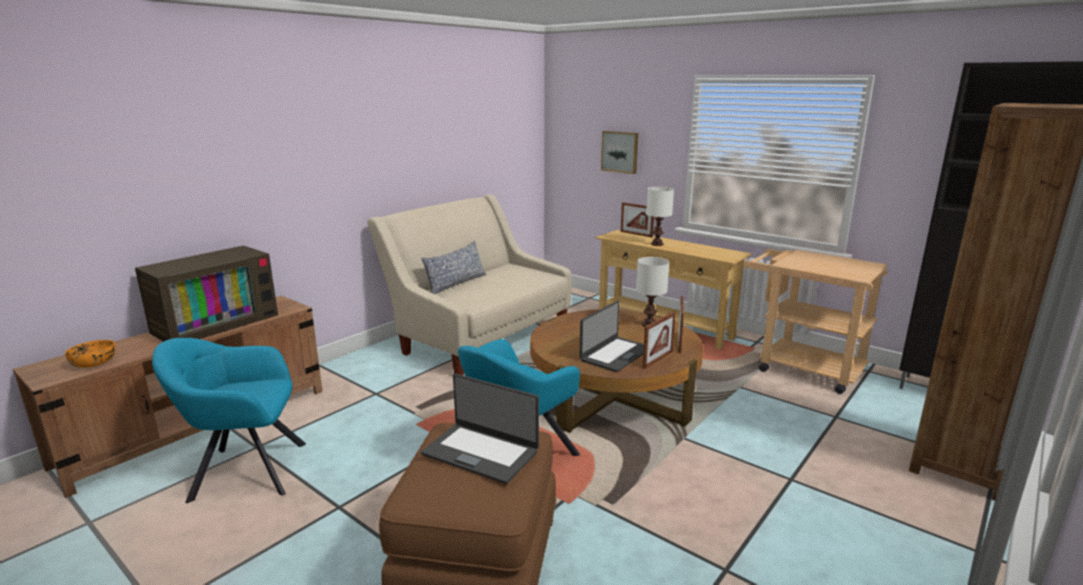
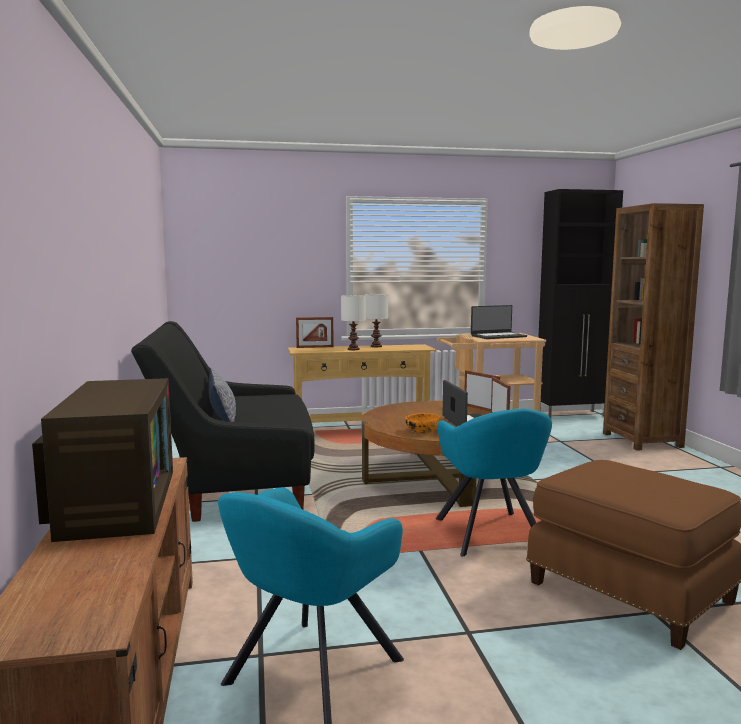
camera: 50 degrees left, 10 degrees down
(94, 363) = (99, 589): orange bowl -> orange bowl (422, 431)
(479, 337) = (234, 482): beige sofa -> black sofa
(481, 452) = (623, 474): laptop -> laptop (498, 336)
(620, 152) = (271, 270): picture -> none
(649, 324) = (435, 406): white table lamp -> white table lamp (376, 346)

